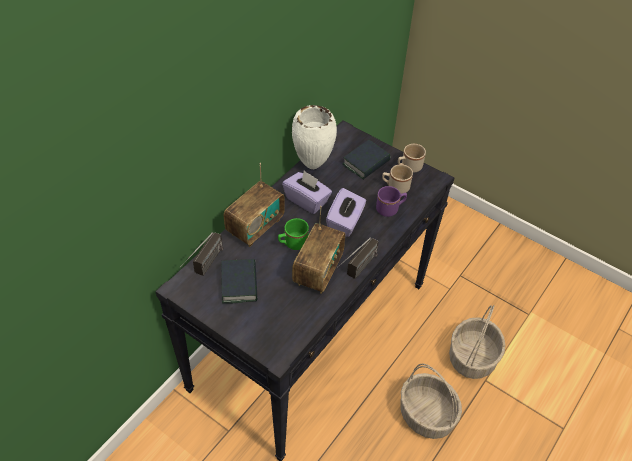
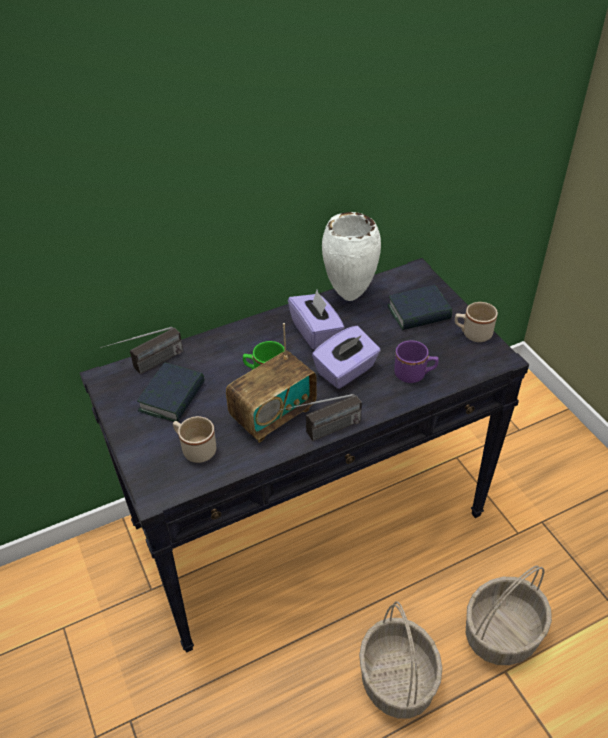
camera: 30 degrees right, 5 degrees down
(255, 227) = (235, 342): radio -> none
(395, 187) = (438, 351): beige mug -> beige mug (195, 449)

